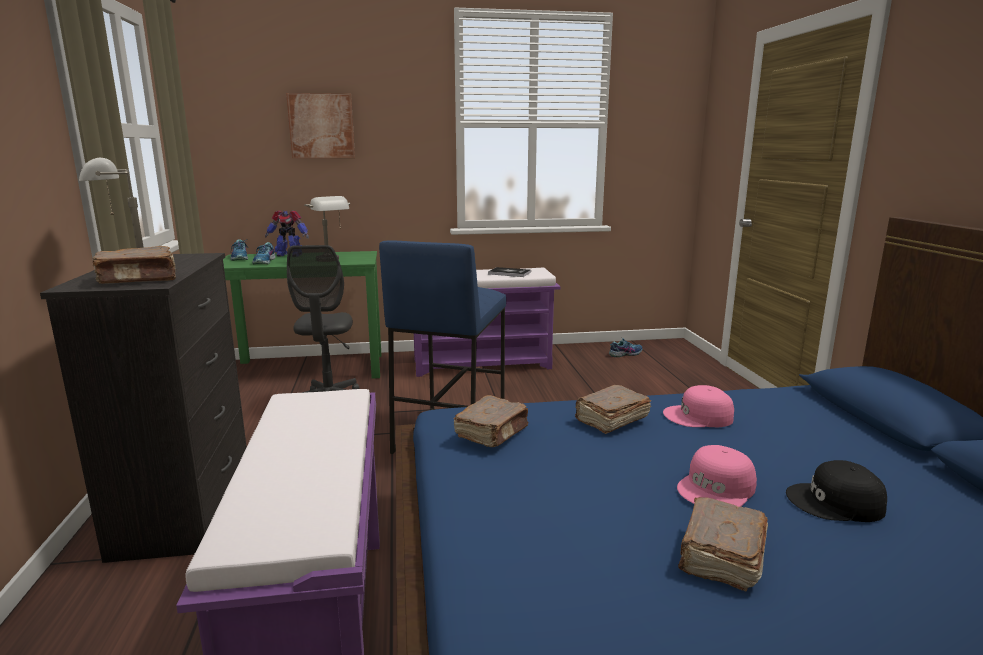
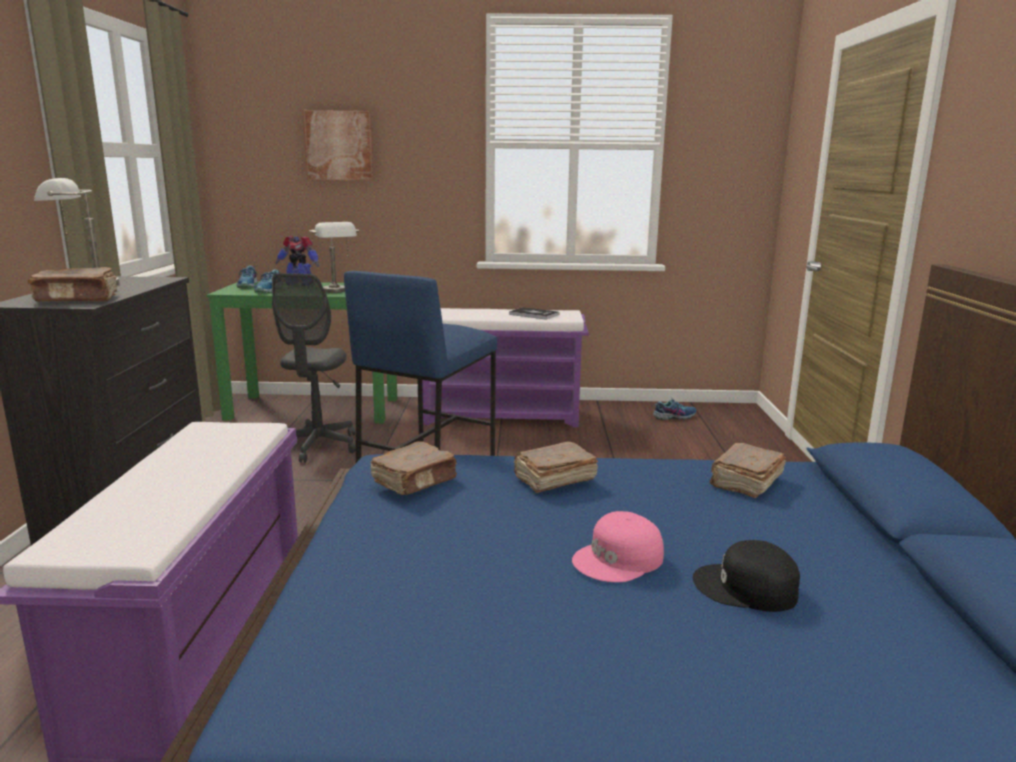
camera: 10 degrees right, 0 degrees up
(698, 417) = (658, 485): pink cap -> none
(720, 557) = (569, 626): brown book -> brown book (745, 482)

